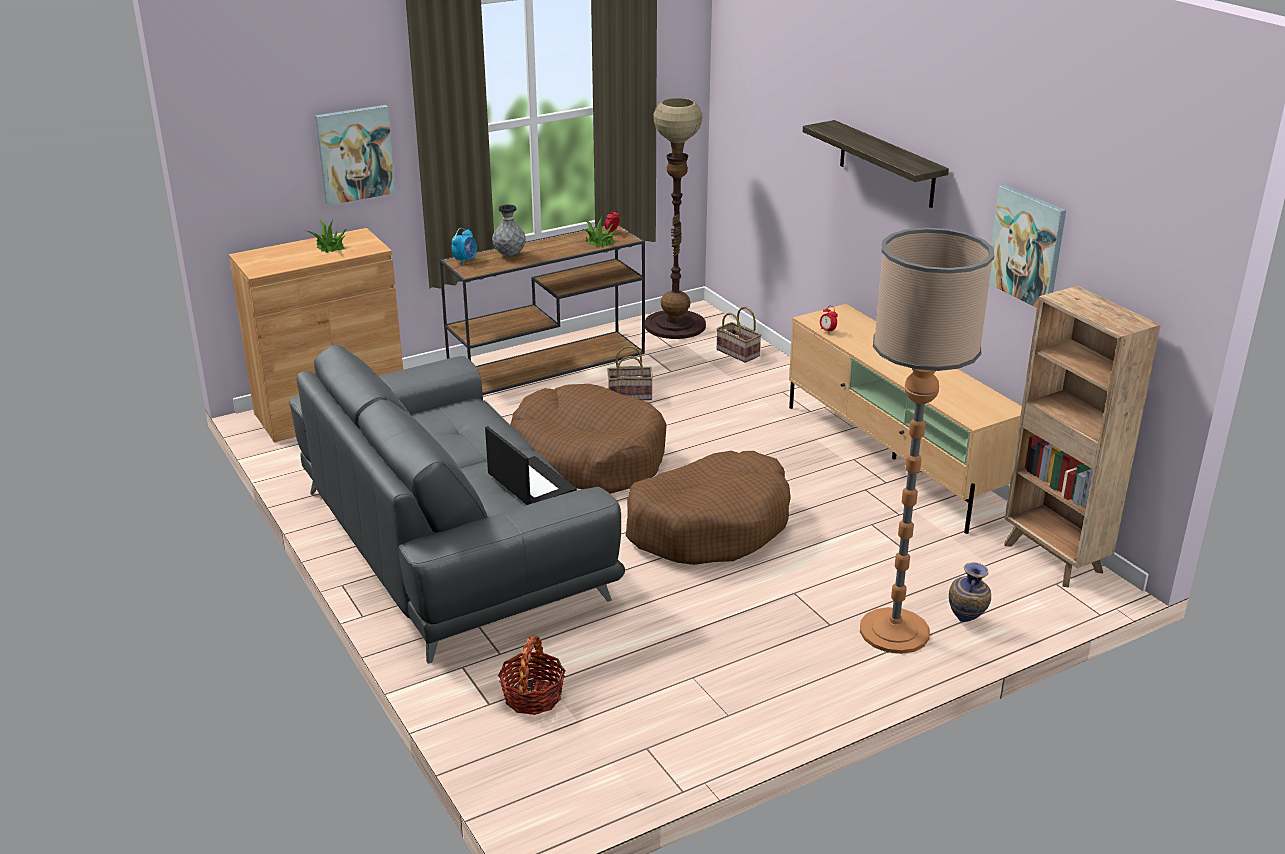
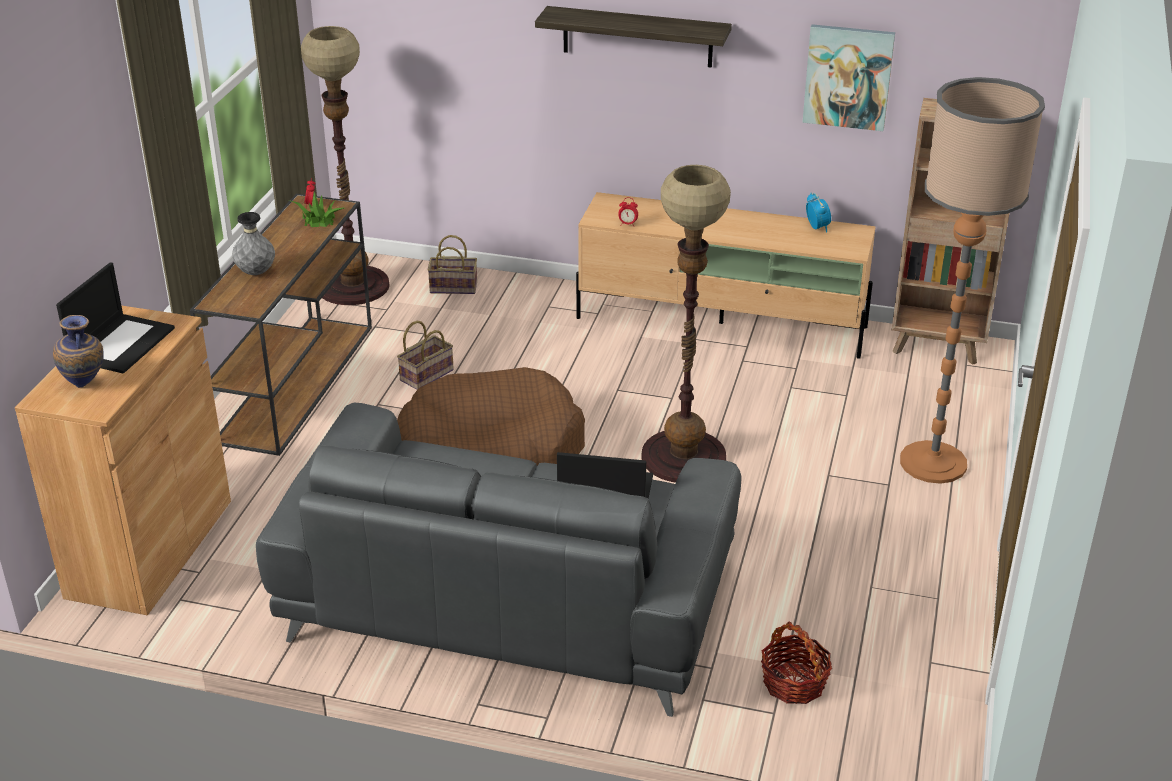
camera: 45 degrees left, 5 degrees up
(330, 246) = (121, 343): potted plant -> laptop
(355, 154) = (88, 216): picture -> none
(465, 260) = (221, 298): alarm clock -> alarm clock (817, 227)
(709, 526) = (684, 457): brown dog bed -> floor lamp
(966, 621) = (961, 427): vase -> vase (85, 385)

